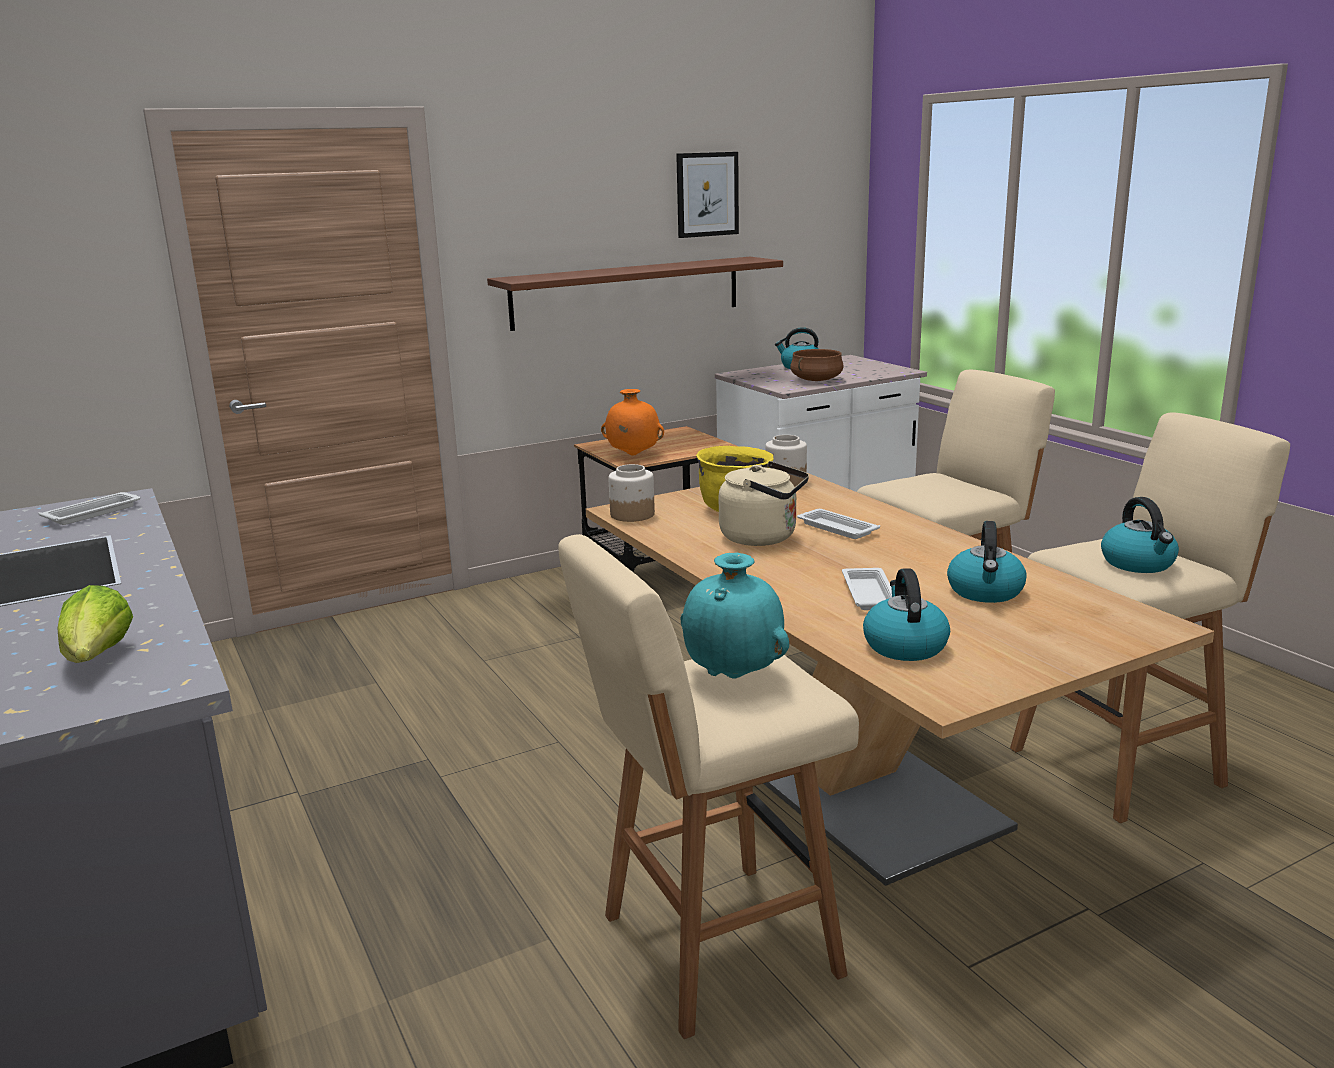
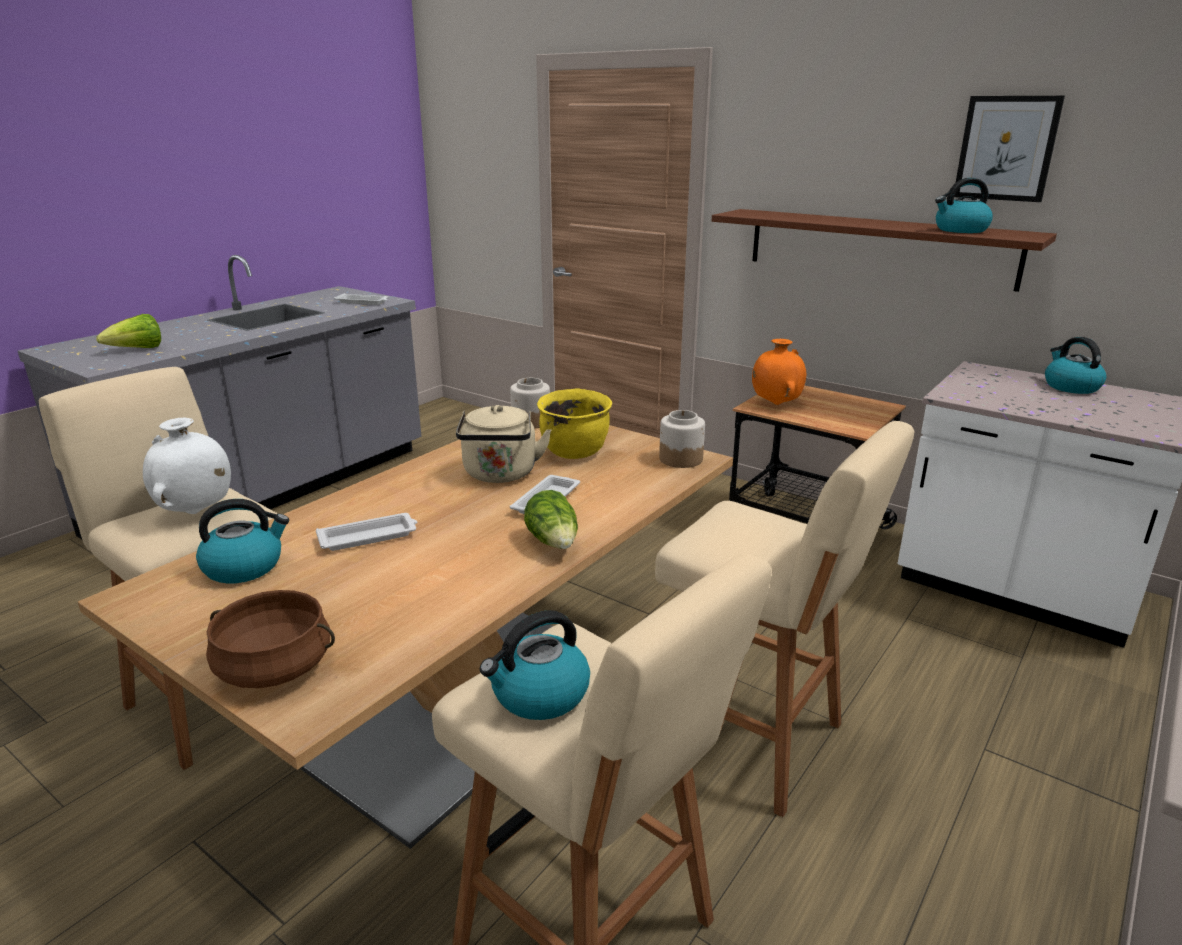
camera: 65 degrees right, 5 degrees up
(734, 676) = (196, 512): turquoise vase -> white vase
(816, 380) = (1016, 401): brown cooking pot -> brown cooking pot (276, 667)
(921, 534) = (554, 542): none -> lettuce
(985, 592) = (389, 593): kettle -> kettle (960, 230)

